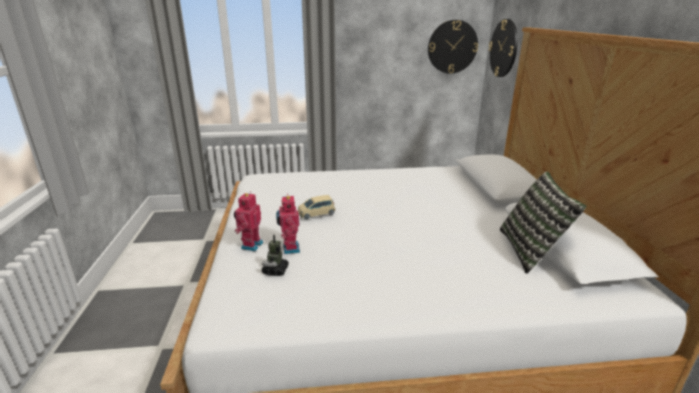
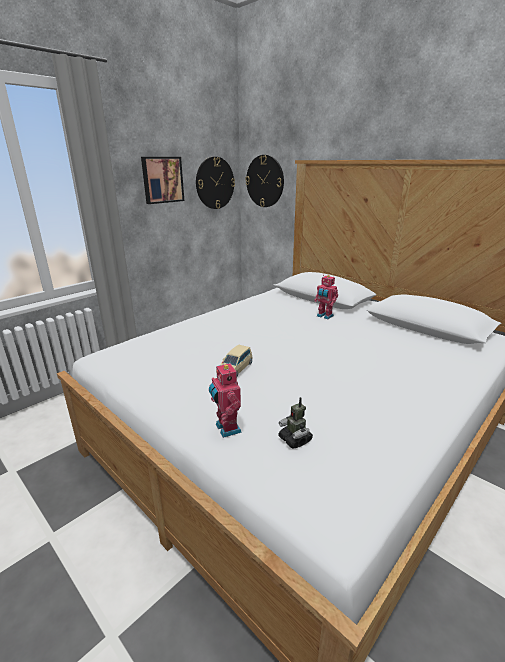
camera: 40 degrees left, 0 degrees up
(289, 248) = (268, 412): toy robot -> toy robot (324, 316)
(390, 41) = (162, 180): none -> picture
(531, 250) = (416, 335): pillow -> none

